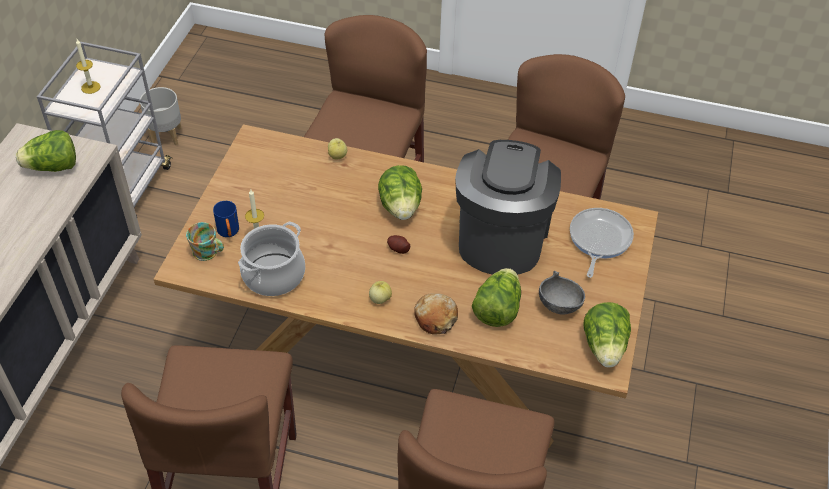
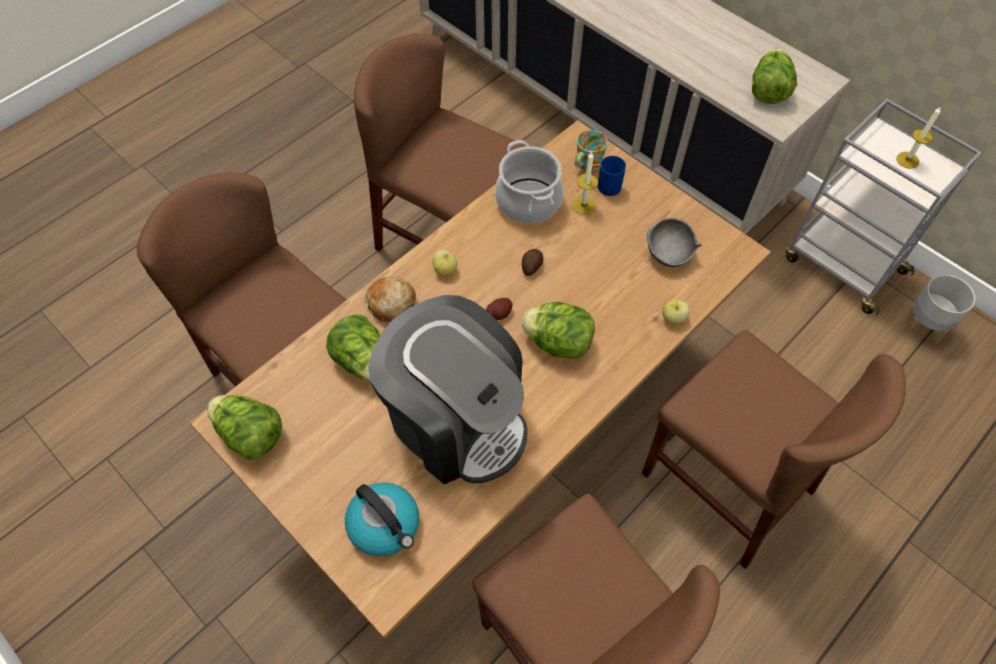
camera: 120 degrees right, 10 degrees up
(341, 247) = (531, 266): none -> potato
(560, 304) = (329, 425): grey bowl -> grey bowl (668, 254)
(598, 240) = (385, 525): frying pan -> kettle

